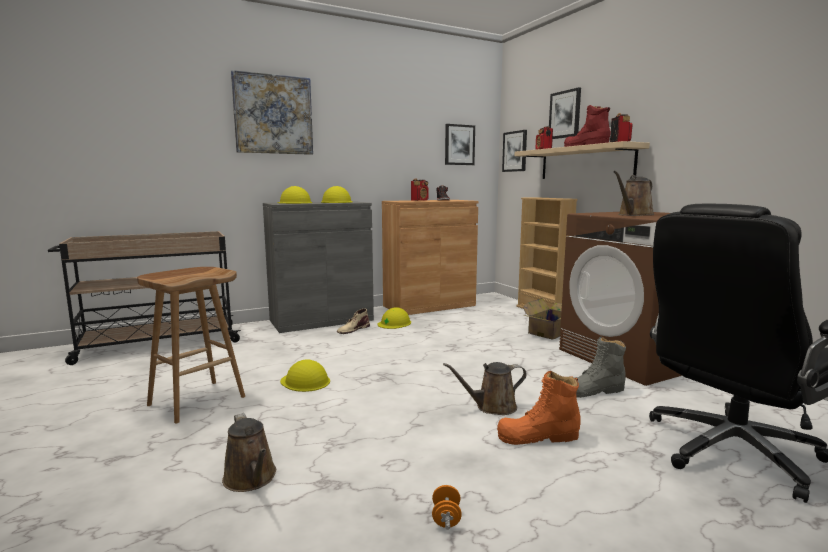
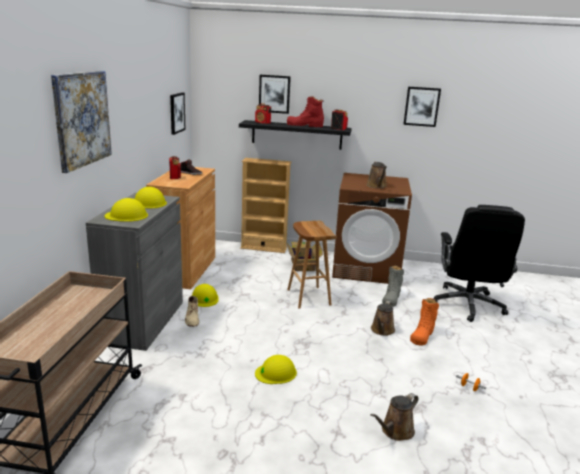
camera: 55 degrees left, 10 degrees up
(197, 400) = (256, 427): brown stool -> brown stool (308, 297)
(251, 479) = (395, 431): brown watering can -> brown watering can turned 135 degrees clockwise
(515, 151) = (215, 115): picture -> picture (421, 106)
(585, 163) = (296, 135): beige shelf -> black shelf

